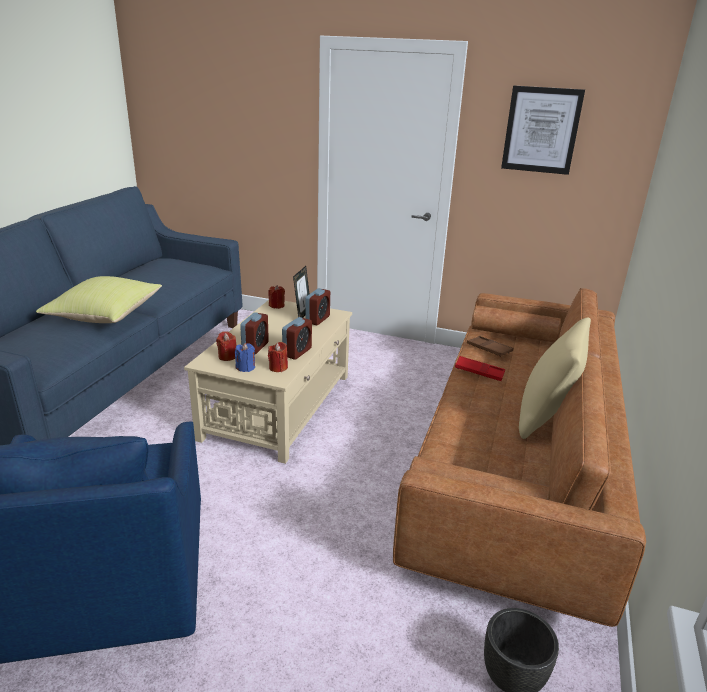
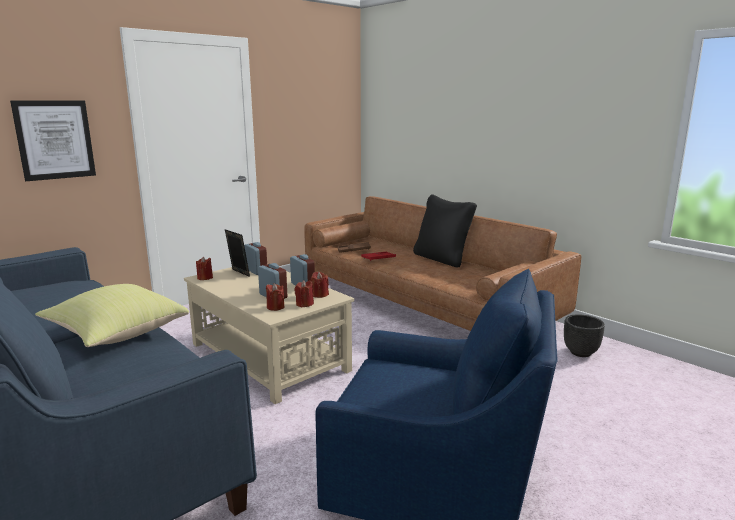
camera: 60 degrees left, 10 degrees down
(245, 367) = (304, 304): blue candle -> red candle
(541, 130) = (303, 101): picture -> picture (55, 140)
(545, 418) = (442, 259): beige pillow -> black pillow

